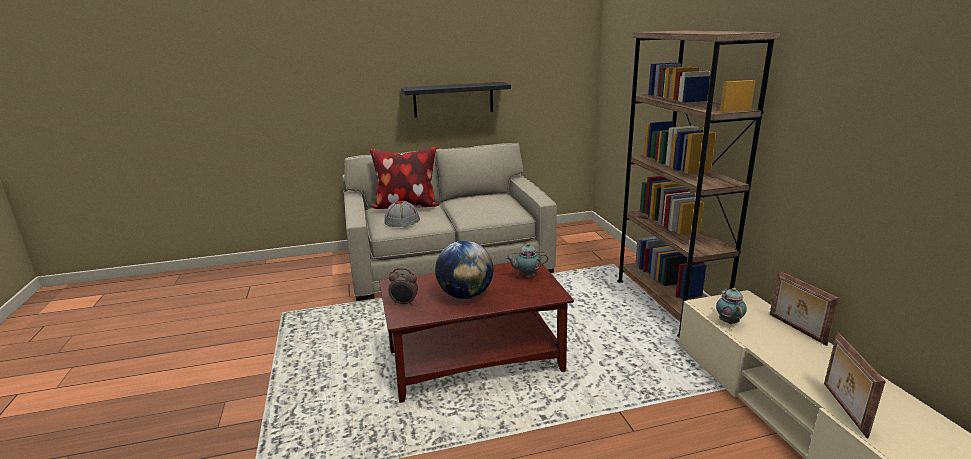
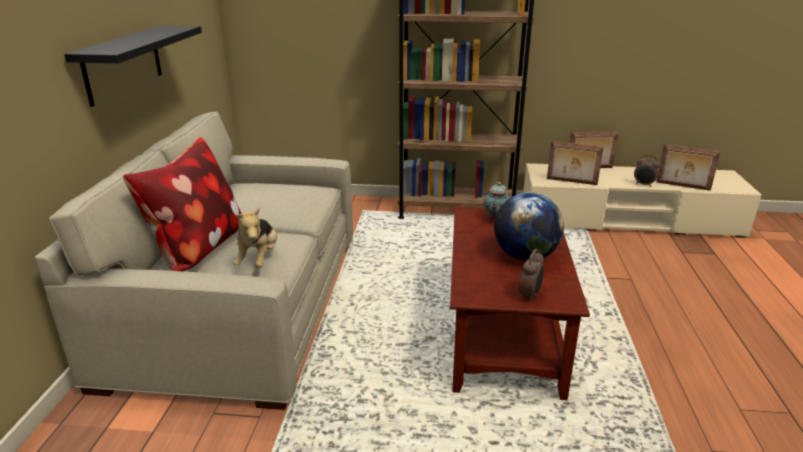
camera: 70 degrees left, 5 degrees up
(402, 220) = (259, 259): grey hat -> plush toy
(728, 321) = (571, 182): teapot -> picture frame
(796, 373) = (644, 185): none -> alarm clock

